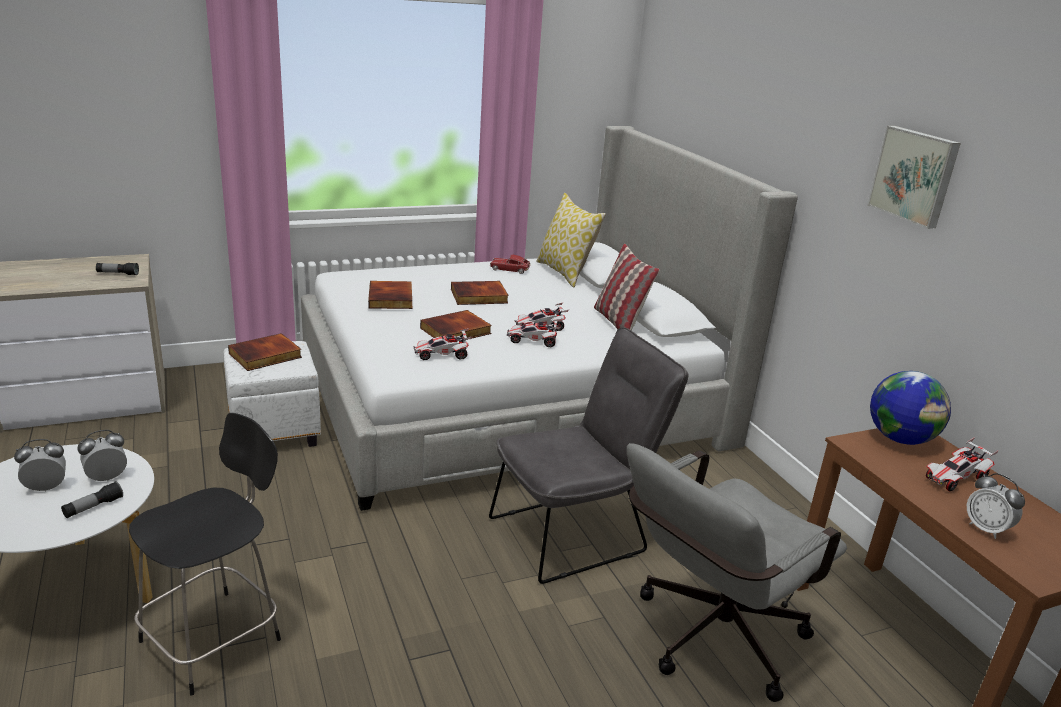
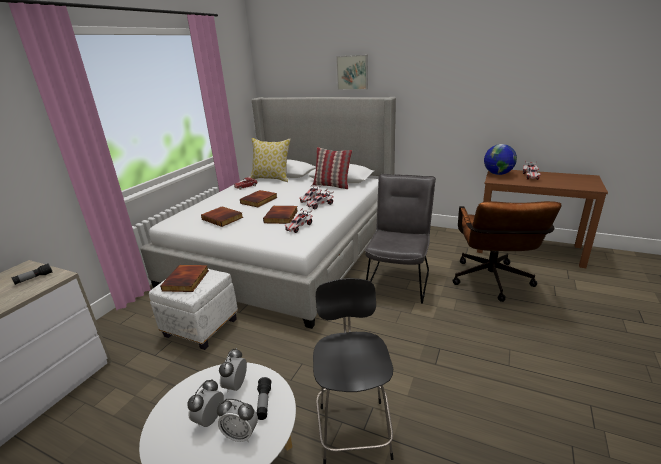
camera: 40 degrees left, 0 degrees up
(709, 641) = (492, 283): grey office chair -> brown office chair
(915, 175) = (460, 69): picture -> picture (353, 72)
(986, 529) = (564, 184): alarm clock -> alarm clock (241, 435)

